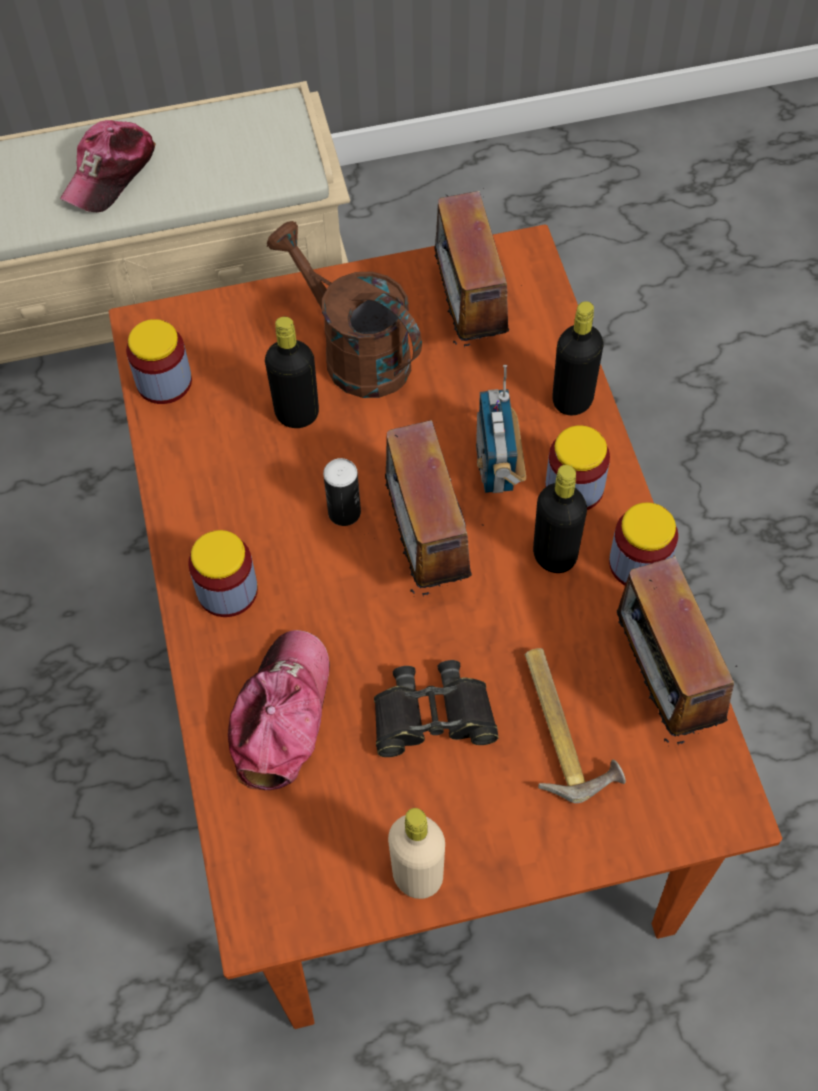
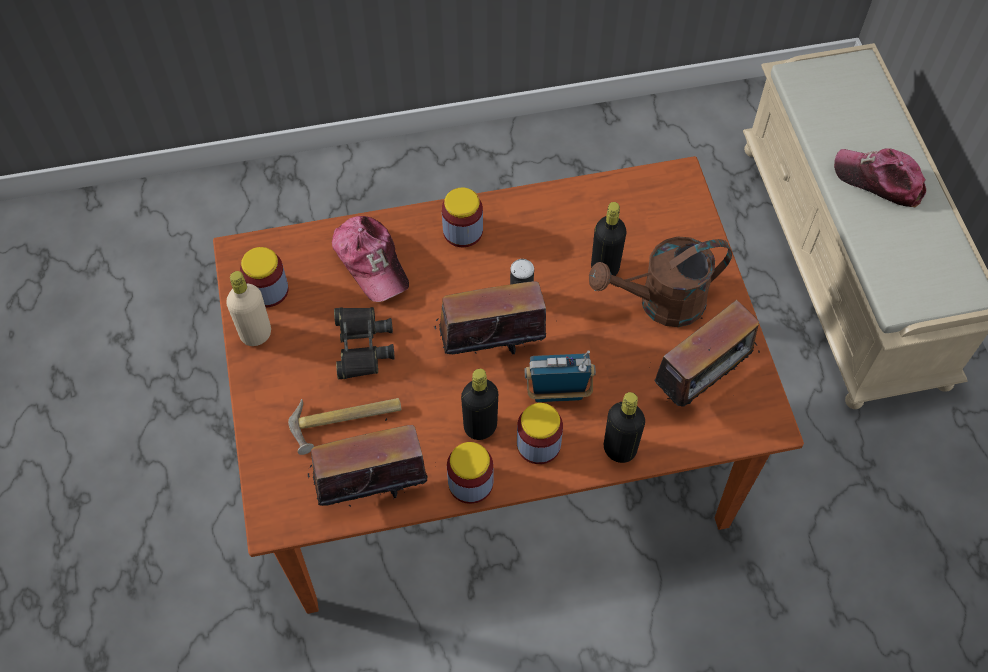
camera: 90 degrees right, 0 degrees up
(164, 382) = (631, 190): jar -> jar (268, 290)
(281, 715) = (371, 262): cap -> cap turned 45 degrees clockwise
(354, 353) = (660, 304): brown watering can -> brown watering can turned 150 degrees counterclockwise
(468, 315) = (701, 380): radio -> radio turned 150 degrees clockwise

